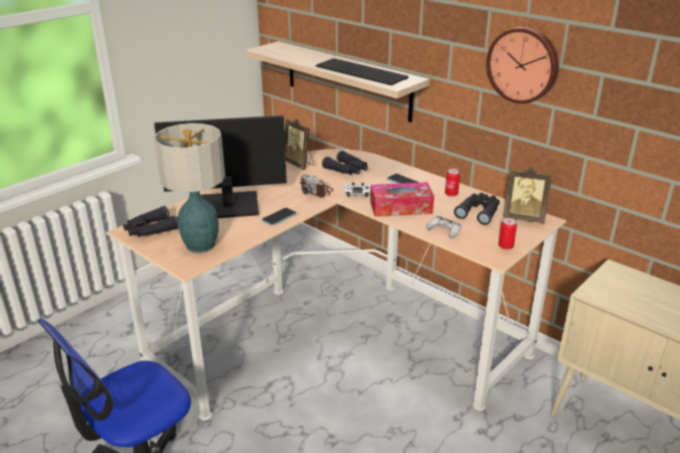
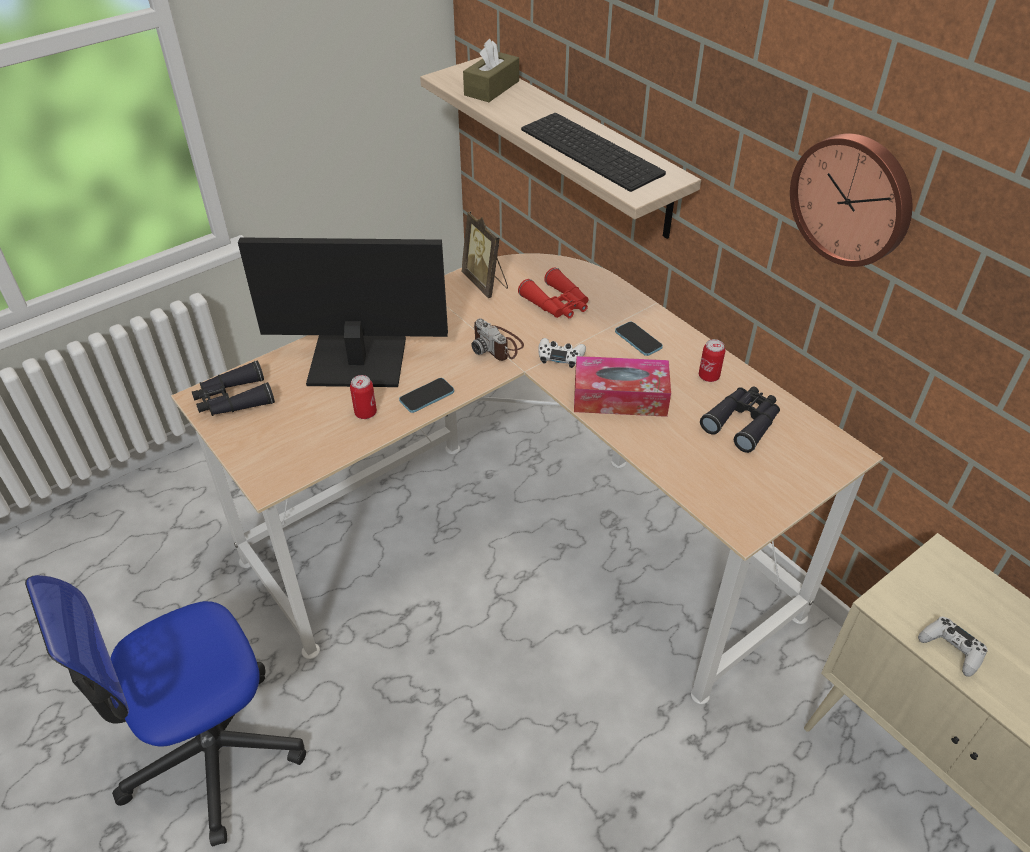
camera: 10 degrees right, 15 degrees up
(201, 245) = (298, 441): table lamp -> none
(290, 52) = (491, 88): none -> brown tissue box
(347, 170) = (557, 304): black binoculars -> red binoculars
(444, 231) = (675, 457): white game controller -> white game controller (951, 649)
(505, 246) = (765, 504): can -> can (365, 413)
(523, 218) = (812, 444): picture frame -> none

